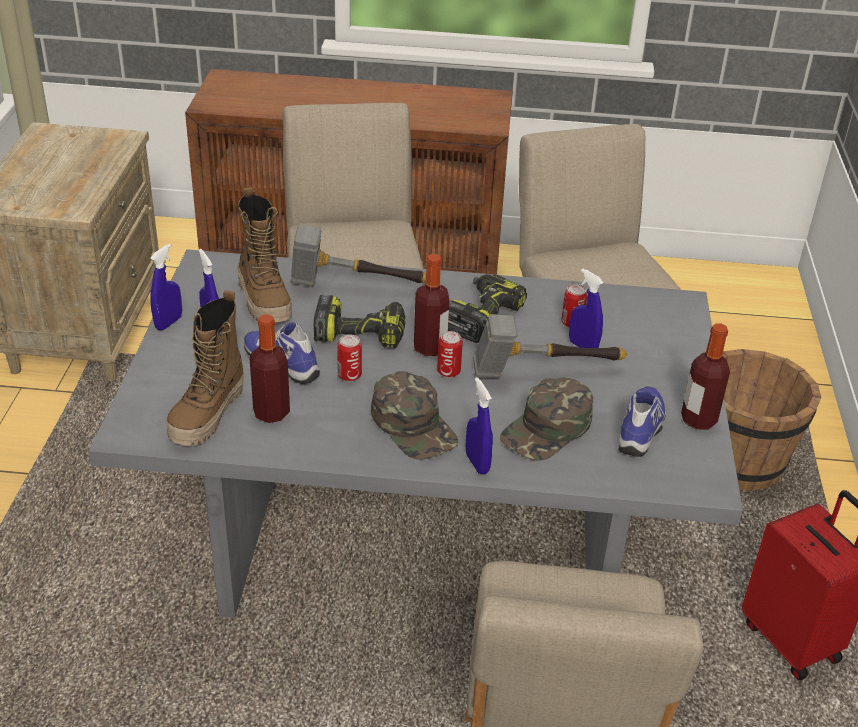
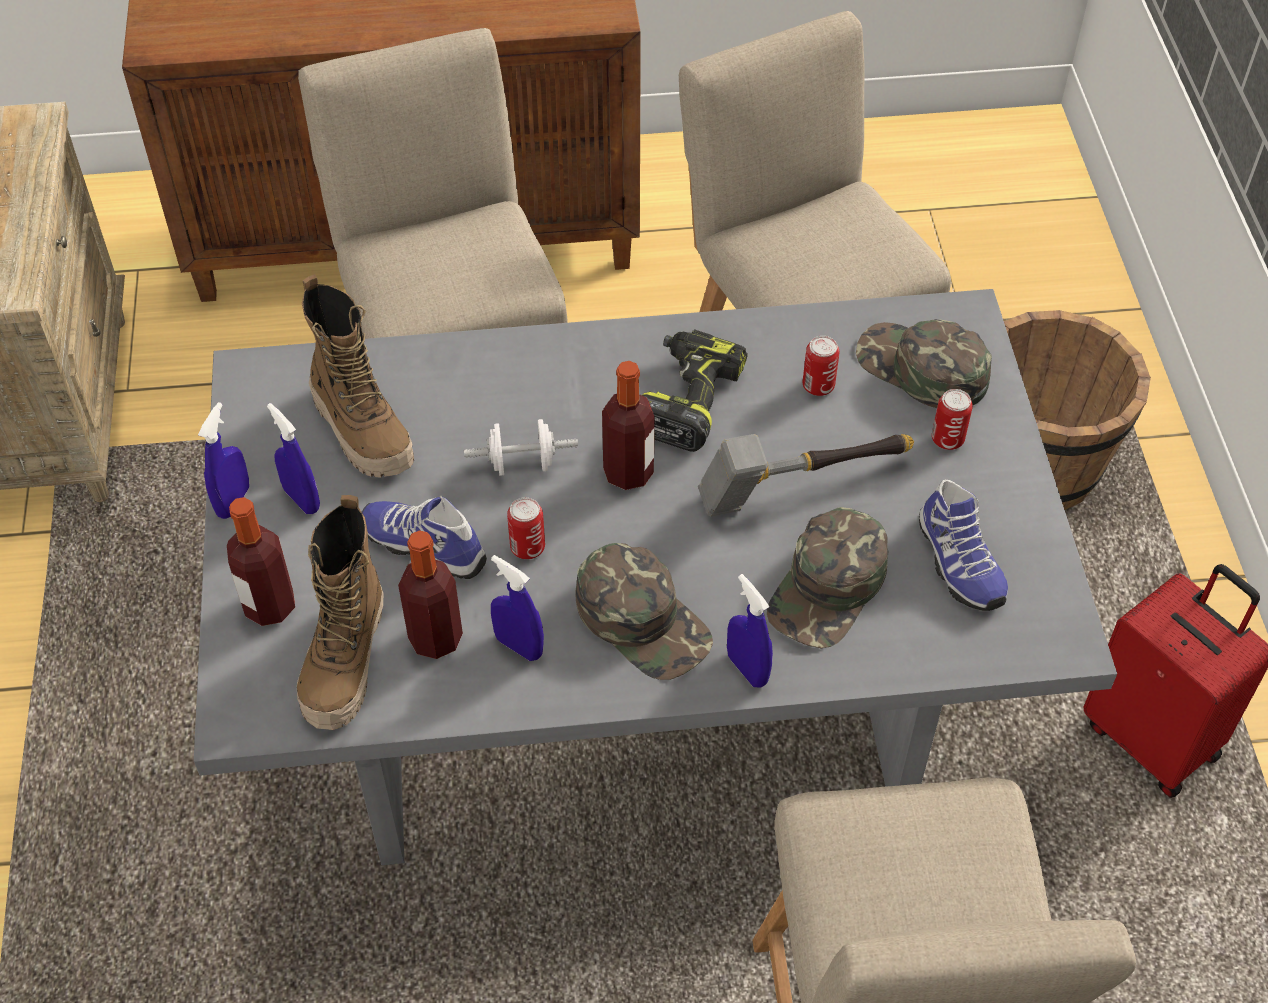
camera: 10 degrees left, 15 degrees up
(354, 288) = (488, 380): hammer -> none
(361, 332) = (522, 463): power drill -> white dumbbell
(448, 371) = (666, 512): can -> can (947, 439)
(582, 346) = (843, 428): blue spray bottle -> blue spray bottle (519, 646)
(642, 430) = (957, 563): shoe -> shoe turned 150 degrees clockwise
(645, 325) = (921, 369): none -> green cap
(698, 420) = (1029, 529): bottle -> bottle (270, 606)

